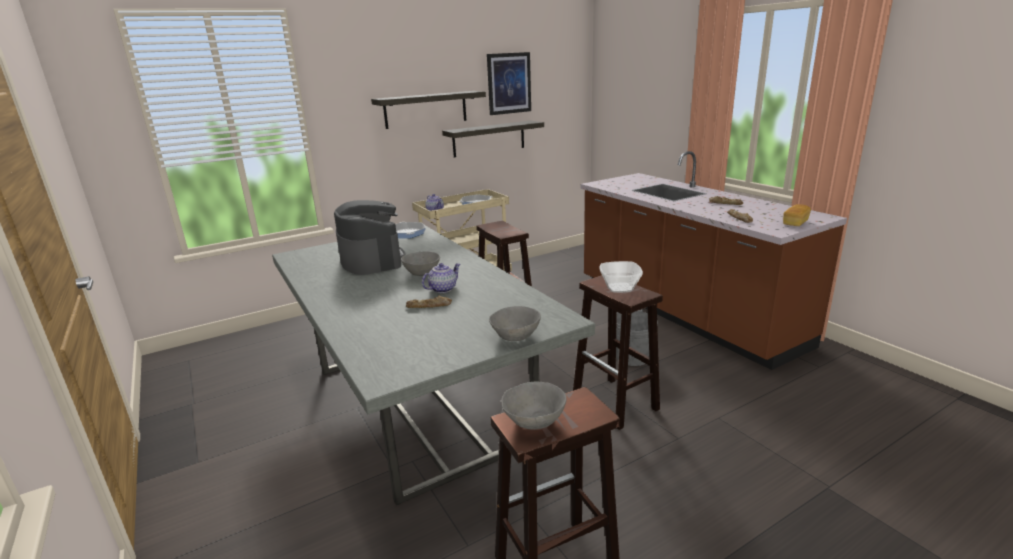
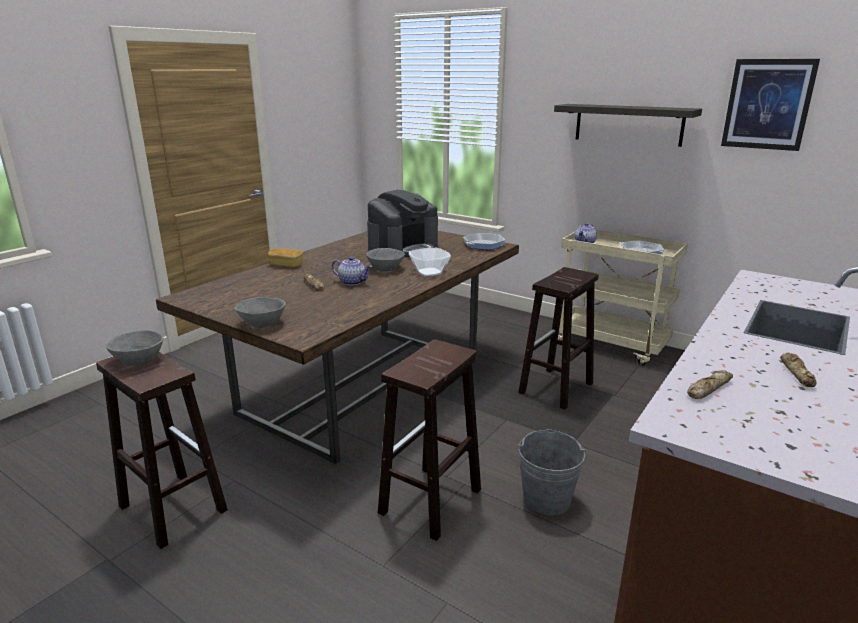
camera: 65 degrees right, 0 degrees up
(418, 402) = (366, 385): grey dining table -> brown dining table
(489, 138) = (712, 178): shelf -> none
(620, 287) = (433, 362): bowl -> bowl (430, 272)
(795, 223) = (753, 445): bread -> bread (286, 265)

